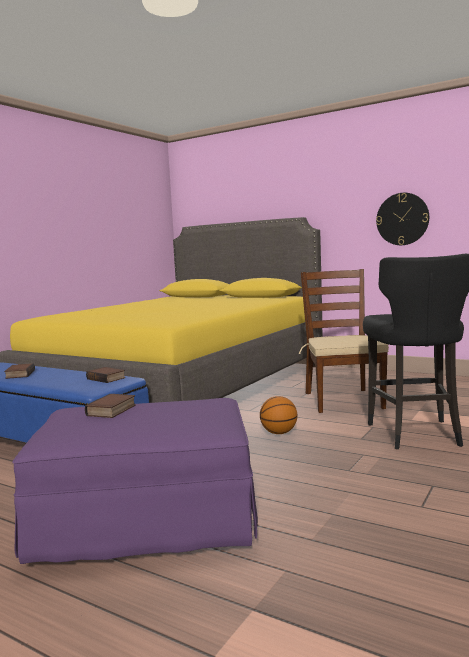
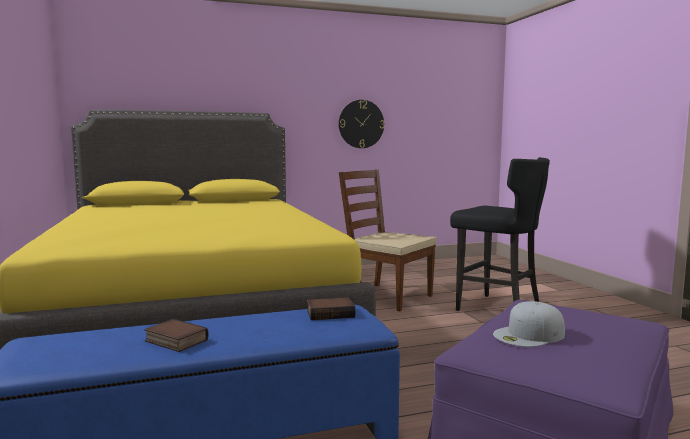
camera: 50 degrees left, 0 degrees up
(112, 410) = (529, 335): book -> white cap
(279, 433) = (421, 336): basketball -> none

